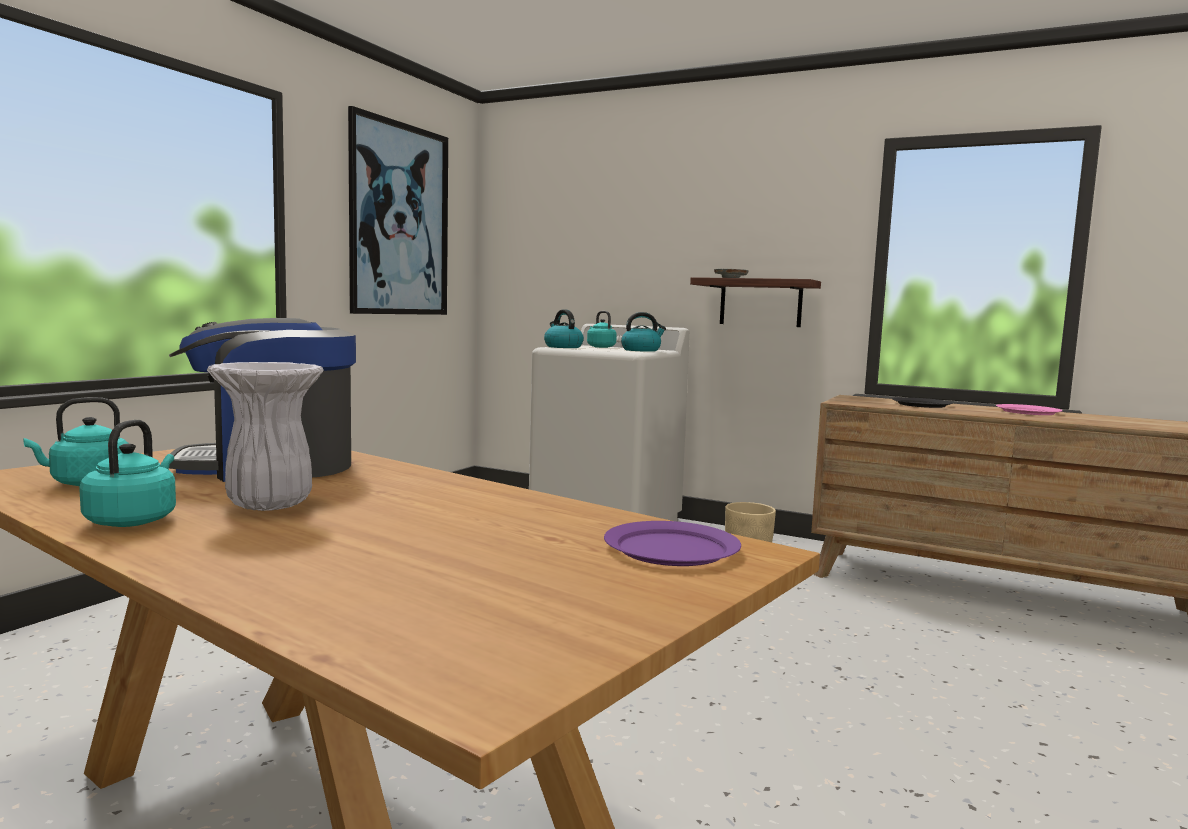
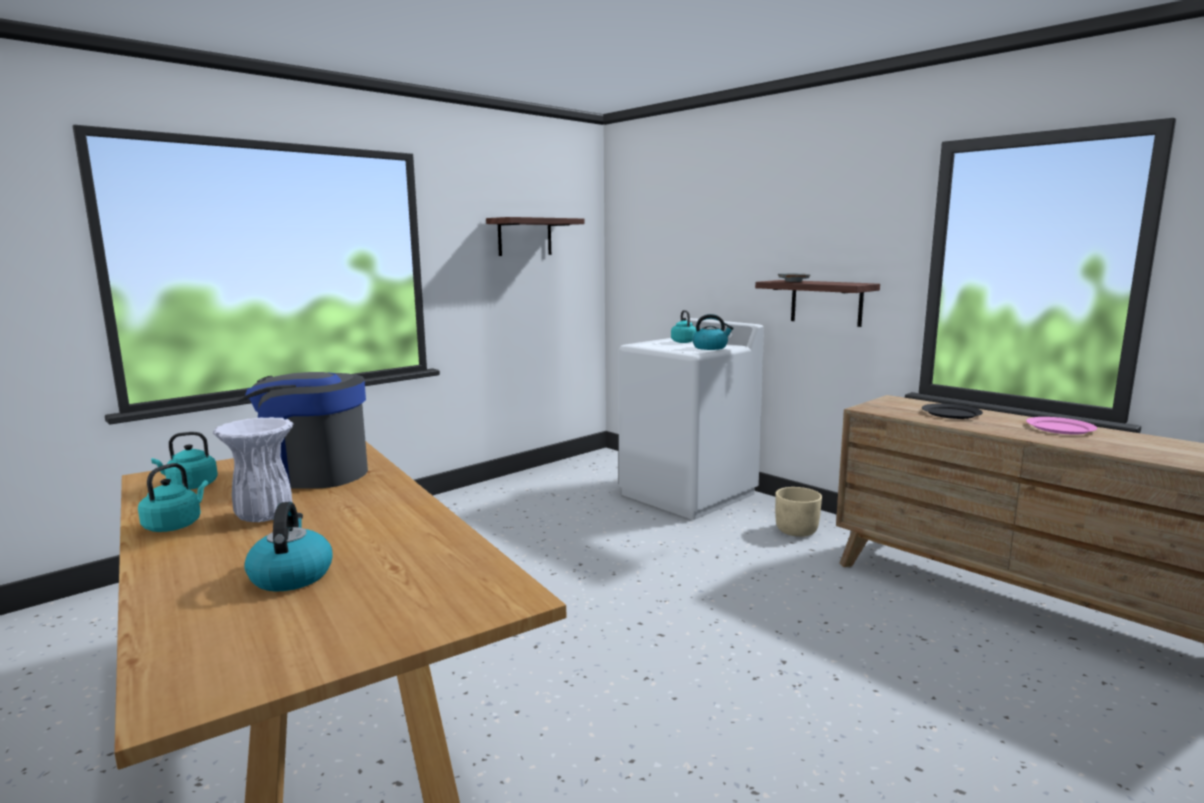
camera: 20 degrees right, 5 degrees up
(399, 220) = (525, 237): picture -> shelf
(562, 347) = (646, 343): kettle -> kettle (291, 575)
(672, 549) = (459, 589): purple plate -> none

